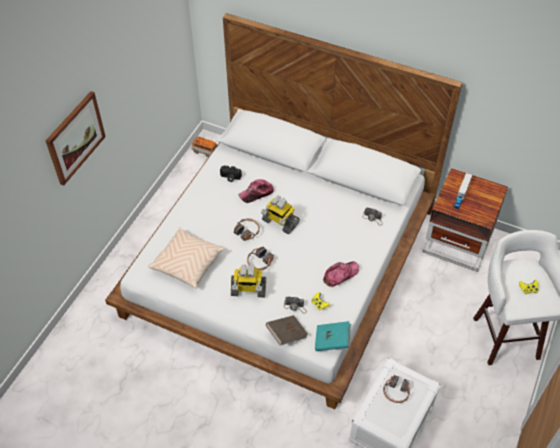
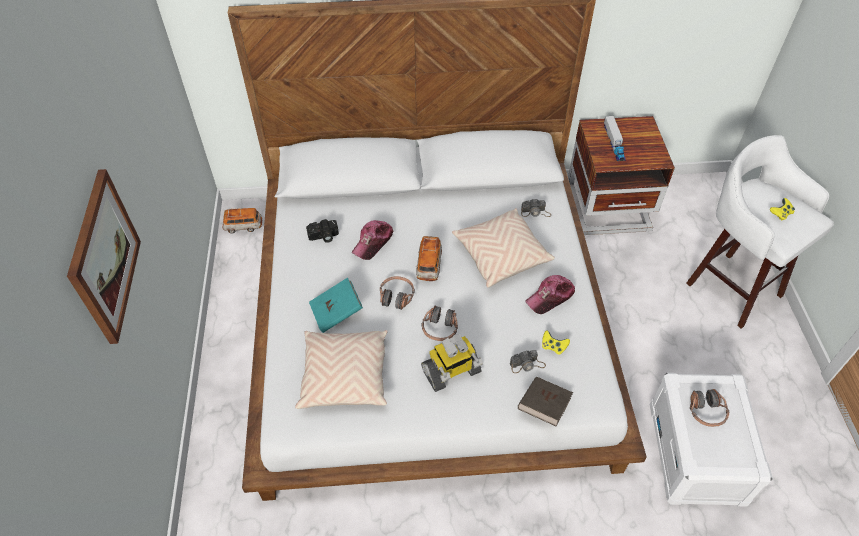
camera: 30 degrees left, 0 degrees up
(280, 222) = (429, 265): toy robot -> toy car
(329, 235) = (501, 255): none -> beige pillow
(332, 341) = (604, 386): turquoise book -> turquoise book (337, 312)
(340, 275) = (550, 297): cap -> cap turned 150 degrees counterclockwise

